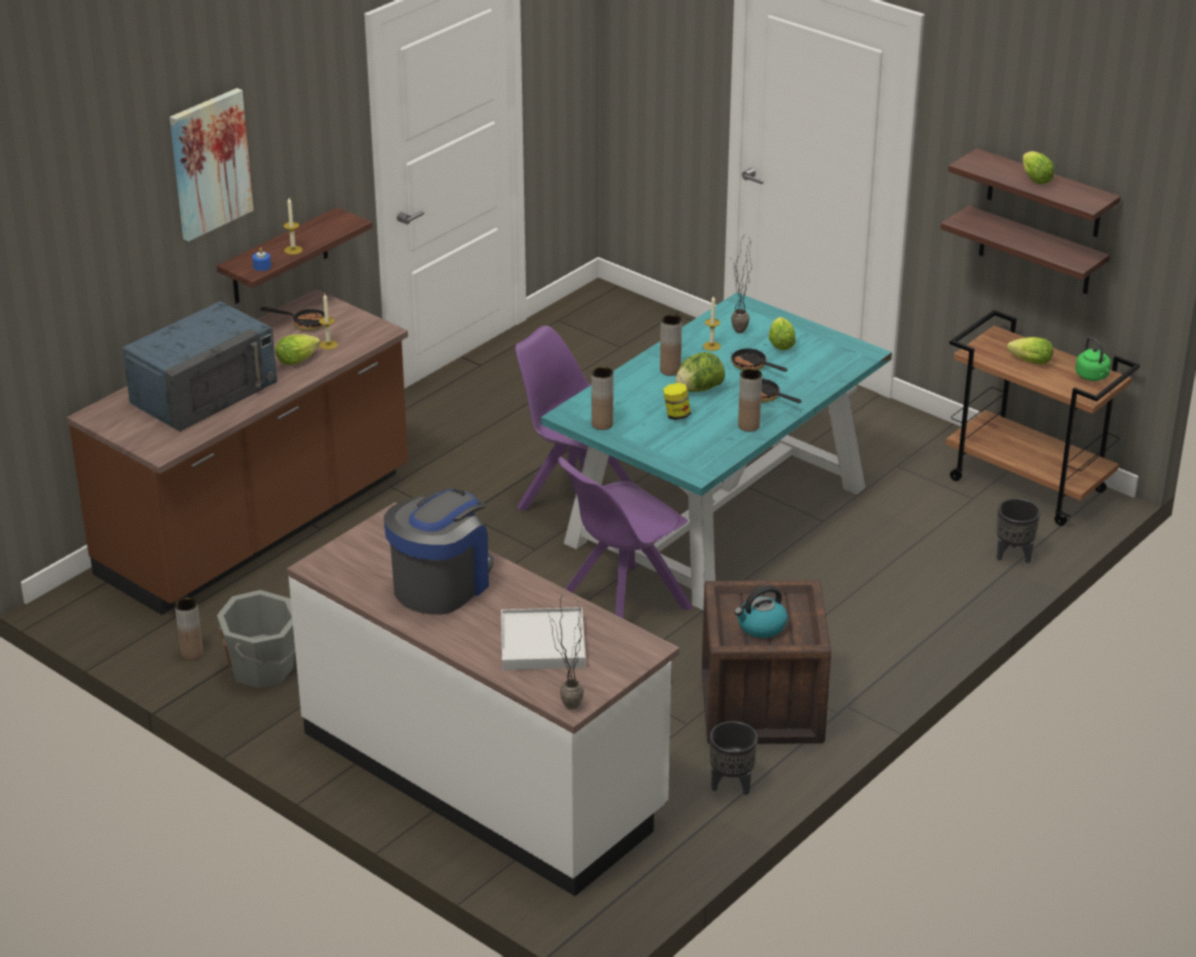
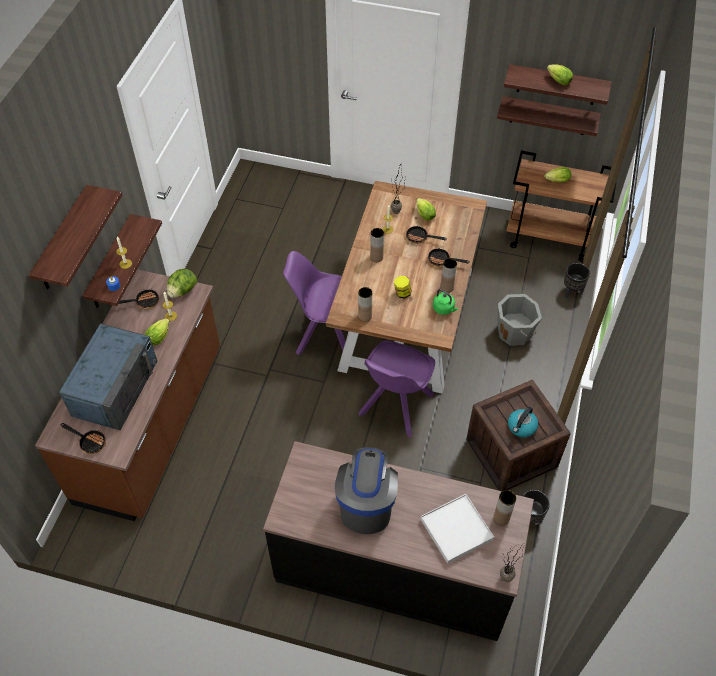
camera: 25 degrees left, 20 degrees up
(134, 431) = (89, 442): none -> frying pan
(192, 653) = (171, 545): brown vase -> brown vase (501, 518)
(210, 163) = (63, 241): picture -> shelf
(263, 668) = (221, 539): grey bucket -> grey bucket (515, 332)
(484, 773) = (395, 568): white counter -> black counter
(699, 389) = (402, 267): lettuce -> lettuce (182, 291)
(716, 516) = (407, 319): turquoise dining table -> brown dining table
(1093, 376) = (594, 181): green kettle -> green kettle (444, 309)

